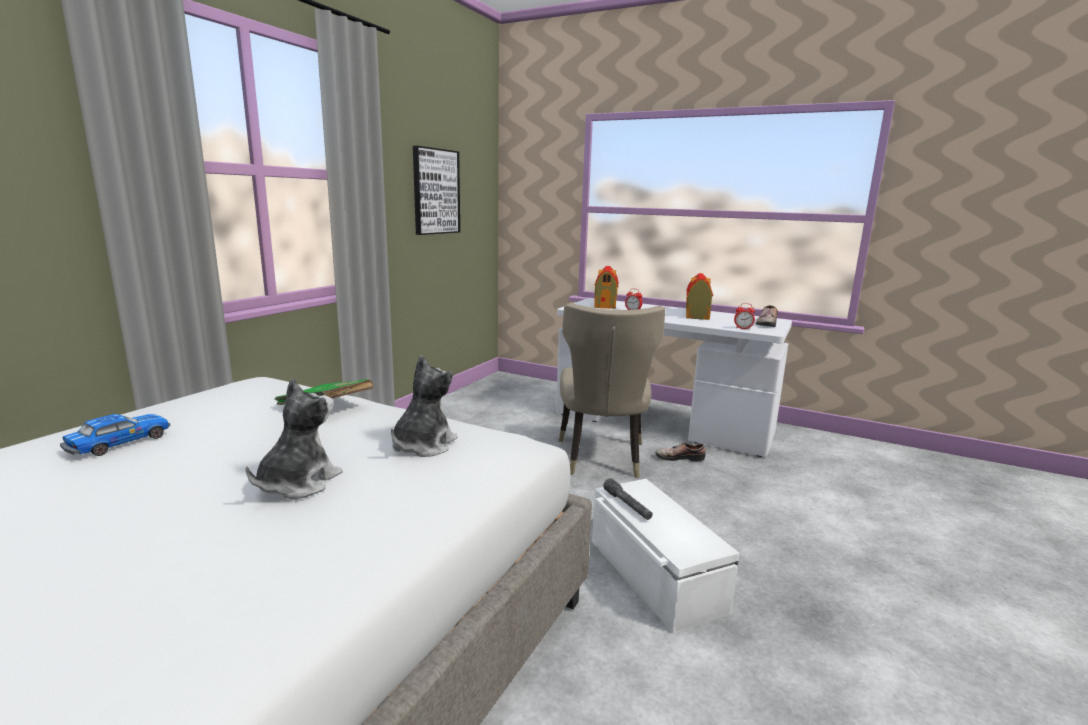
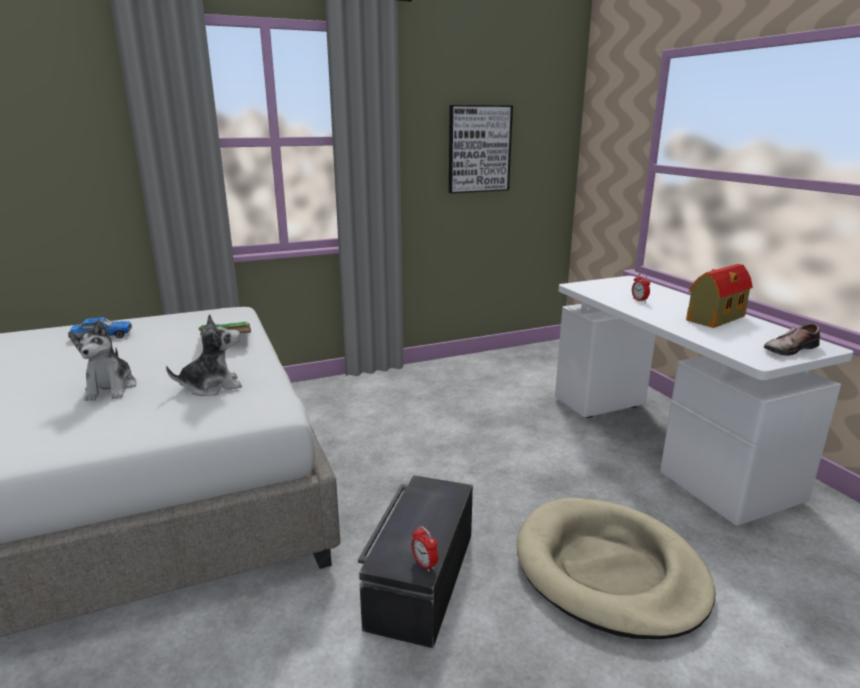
camera: 40 degrees right, 5 degrees up
(298, 483) = (111, 388): plush toy -> plush toy turned 105 degrees clockwise
(601, 459) = (533, 457): beige chair -> none
(605, 304) = (628, 286): toy house -> none
(627, 505) = (412, 501): grey flashlight -> none
(653, 575) = (419, 578): white storage box -> black storage box
(679, 457) = (622, 485): shoe -> none
(743, 328) = (729, 348): alarm clock -> alarm clock (424, 564)
(746, 511) = (609, 571): none -> beige dog bed

